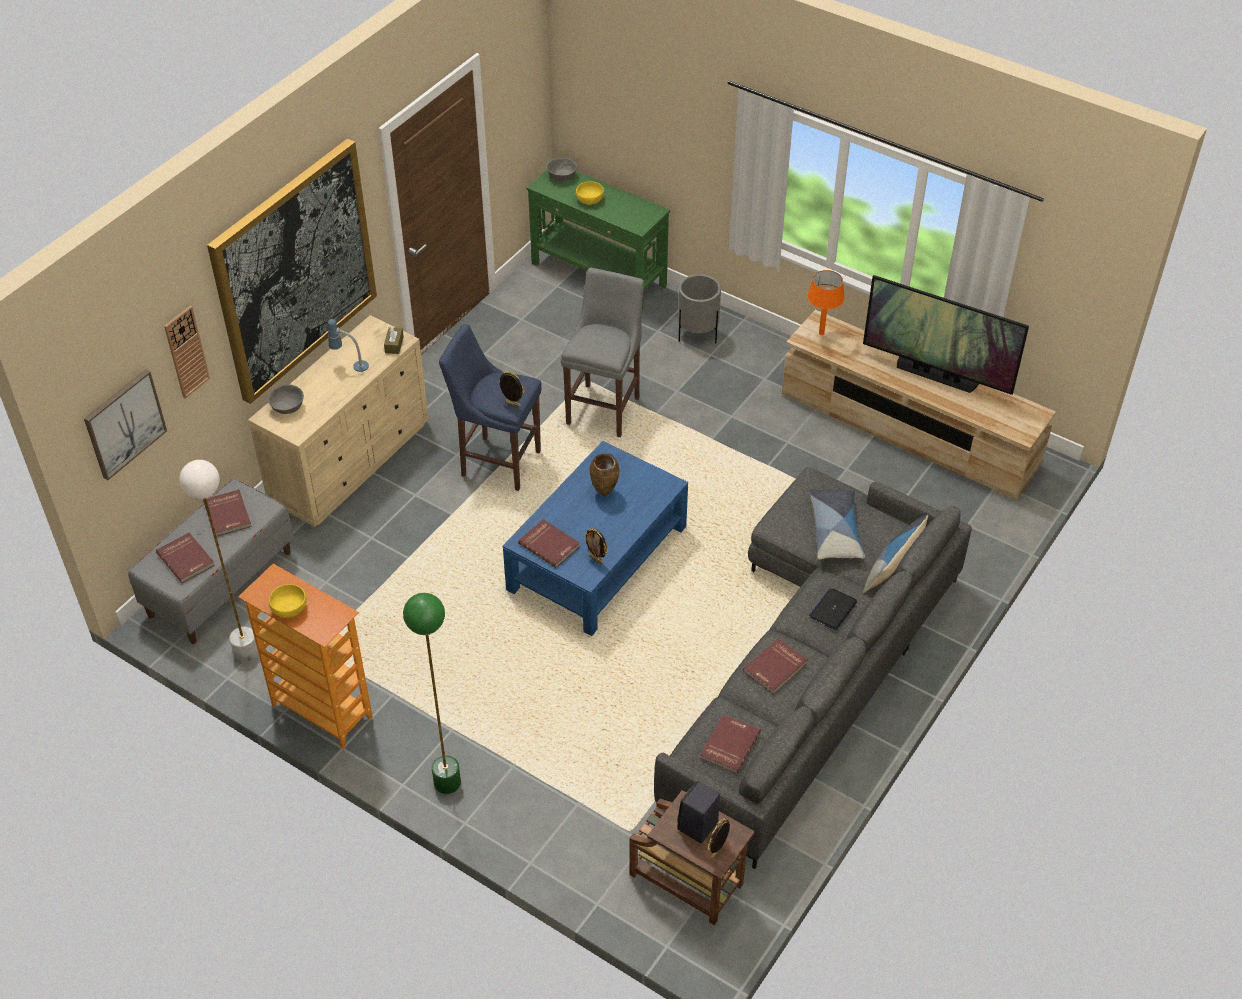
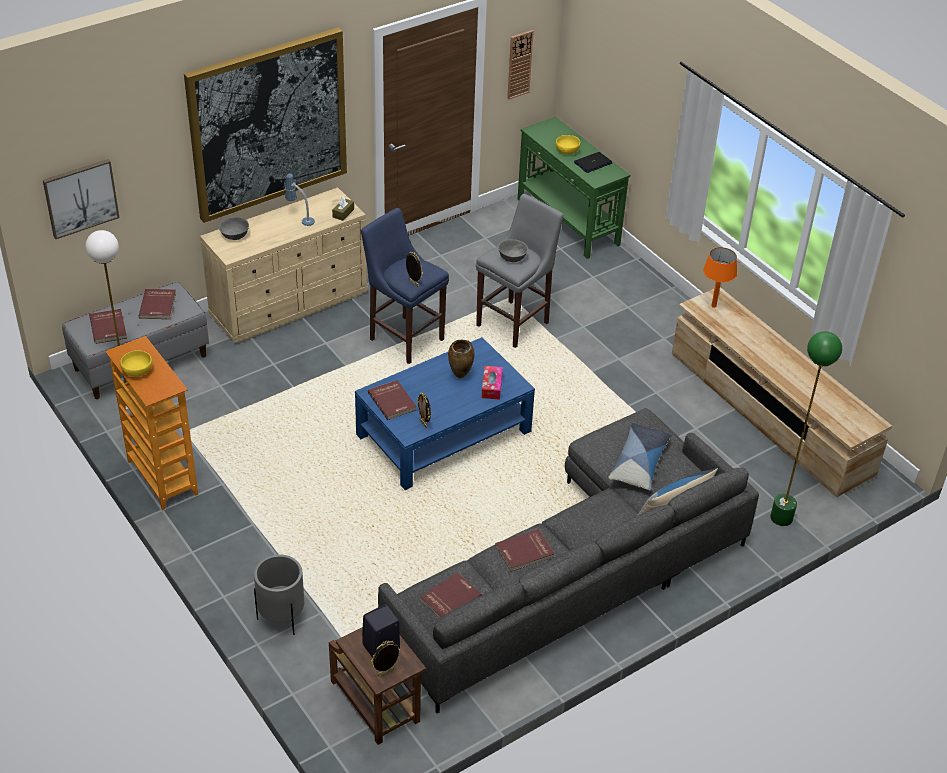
camera: 20 degrees right, 5 degrees down
(186, 352) = (150, 158): wall clock -> wall clock (519, 64)
(447, 782) = (227, 562): green floor lamp -> green floor lamp (781, 518)
(562, 176) = (554, 128): grey bowl -> grey bowl (512, 257)
(643, 494) = (491, 386): none -> tissue box
(697, 335) = (625, 289): grey planter -> grey planter (281, 618)
(833, 609) = (601, 523): laptop -> laptop (593, 163)
(936, 375) = (797, 366): television -> none

